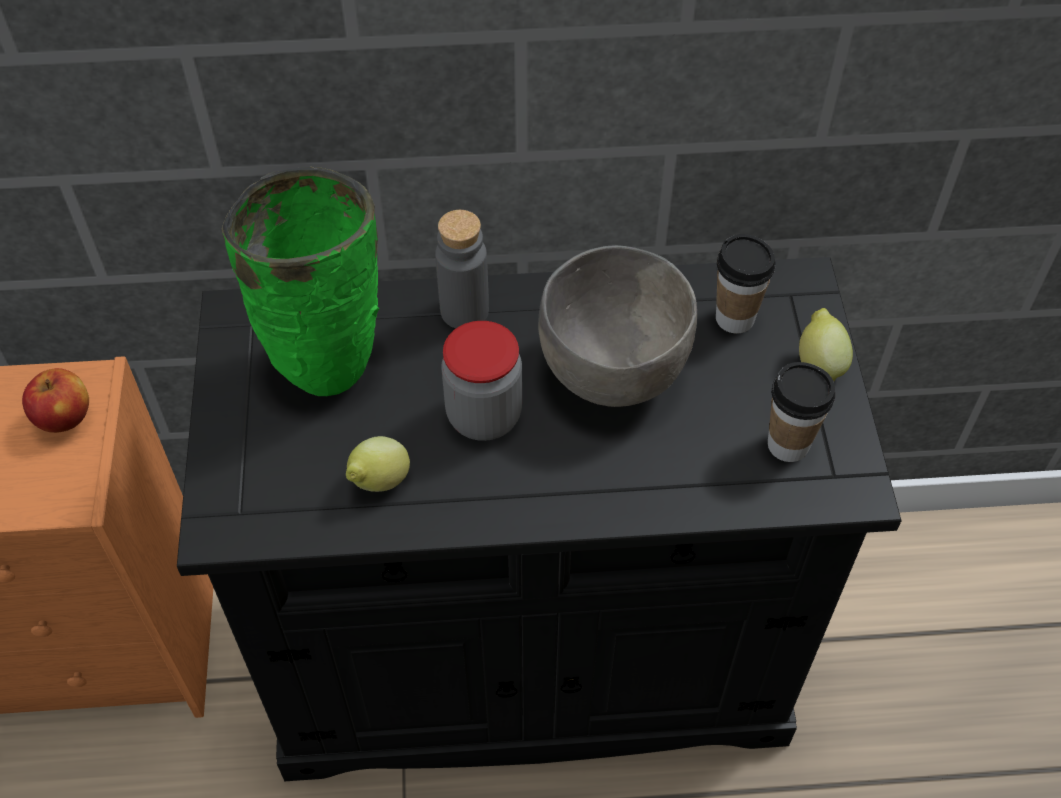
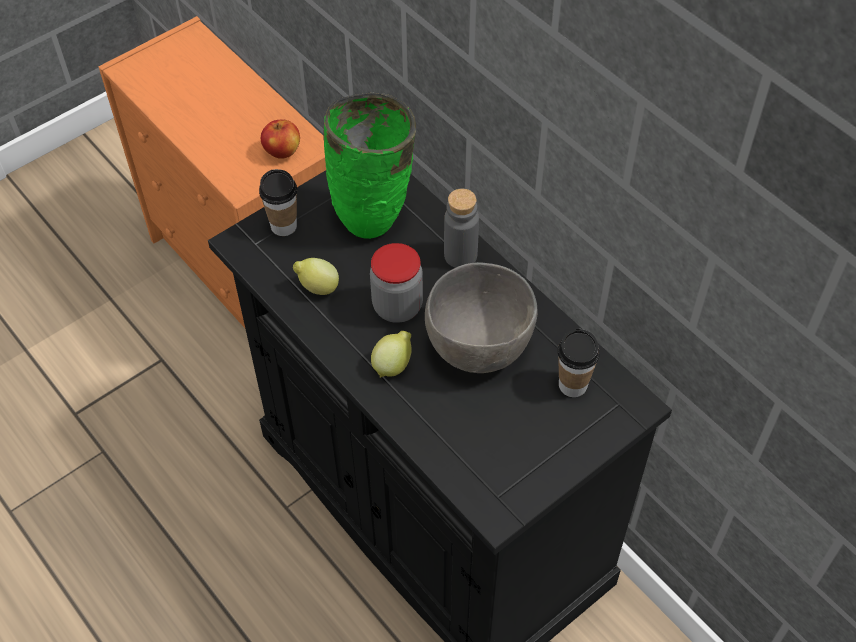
camera: 55 degrees right, 0 degrees up
(788, 444) = (500, 461): cup -> cup (283, 226)
(819, 364) = (576, 447): lemon -> lemon (393, 365)

